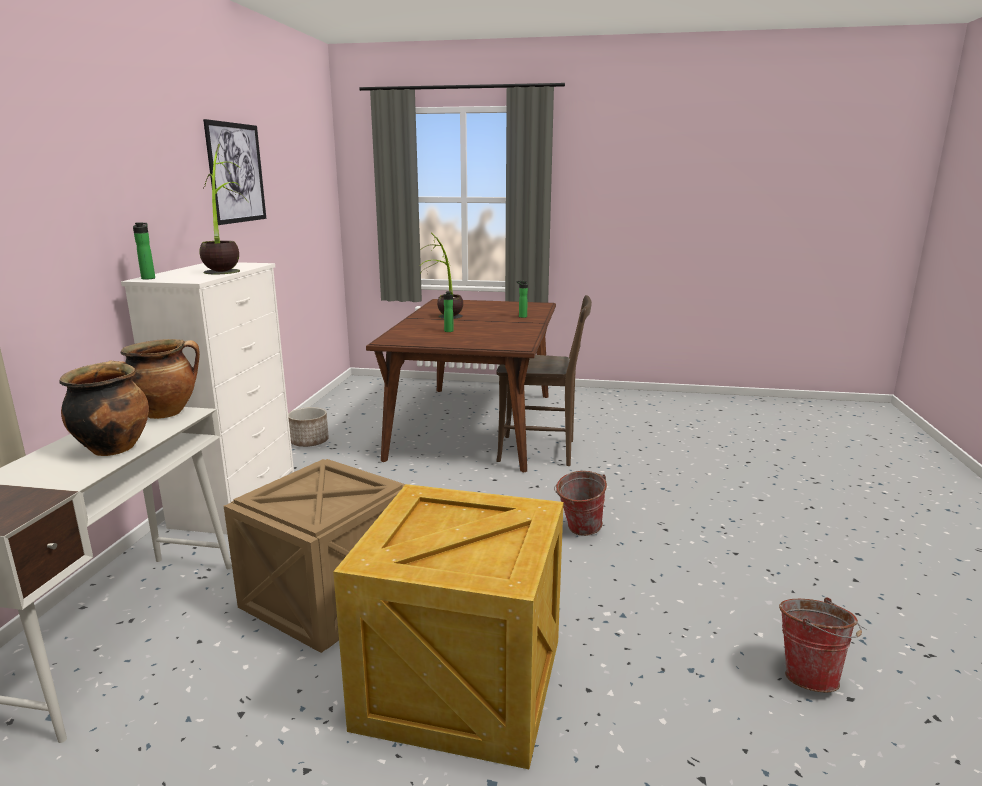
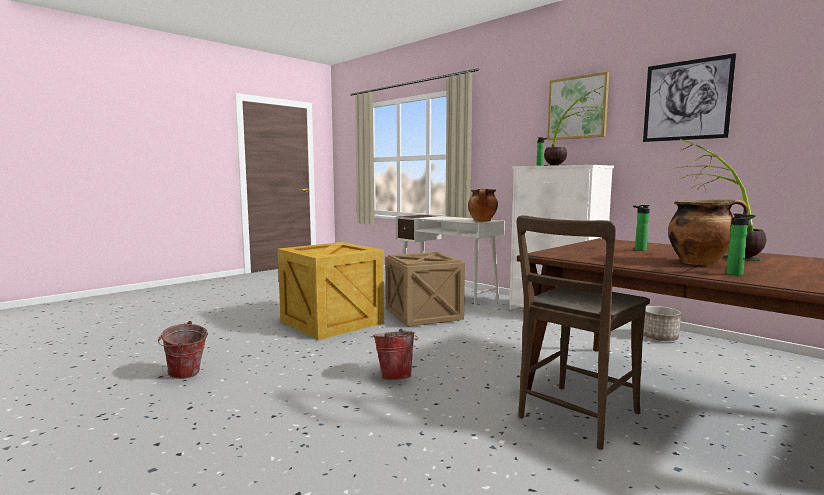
camera: 125 degrees right, 10 degrees down
(113, 447) = (448, 219): cooking pot -> cooking pot (701, 263)
(143, 166) = (577, 107): none -> picture

